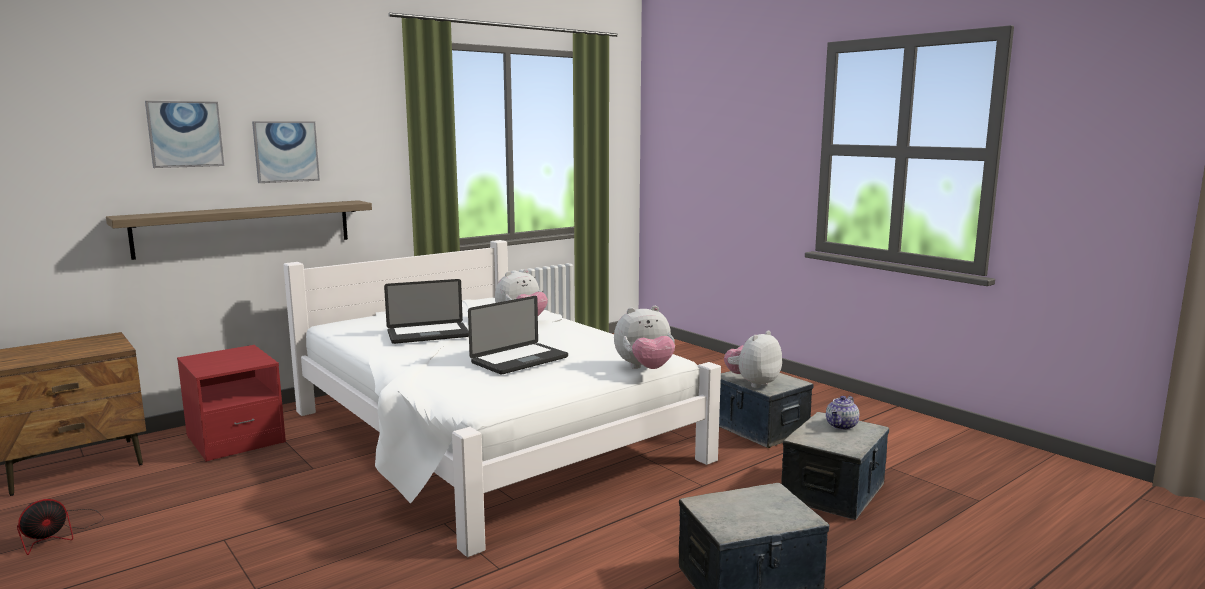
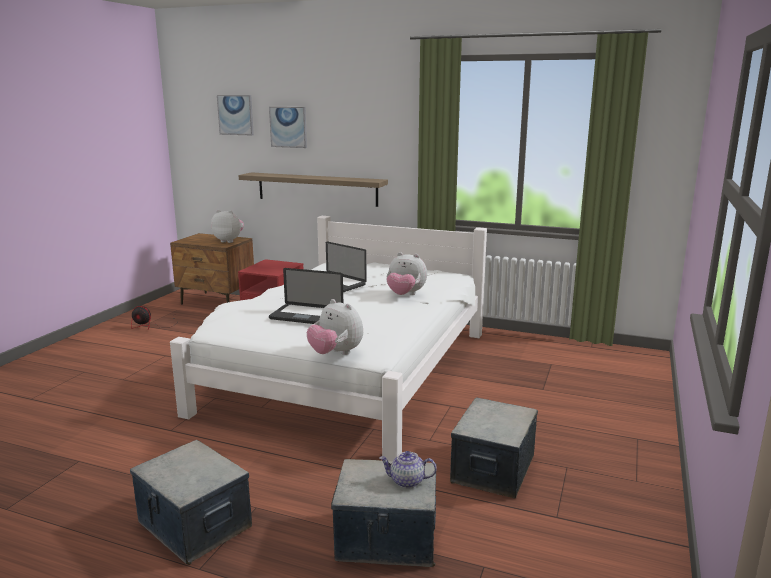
camera: 60 degrees right, 5 degrees up
(286, 151) = (342, 141): picture -> picture (236, 115)
(752, 383) = (476, 418): plush toy -> plush toy (229, 241)

